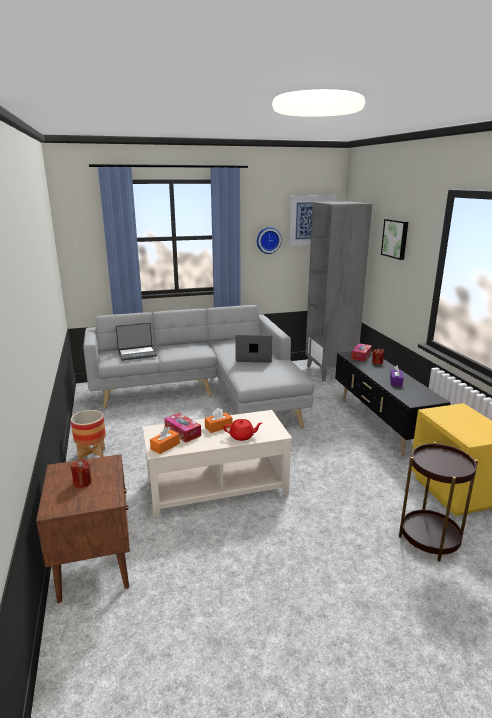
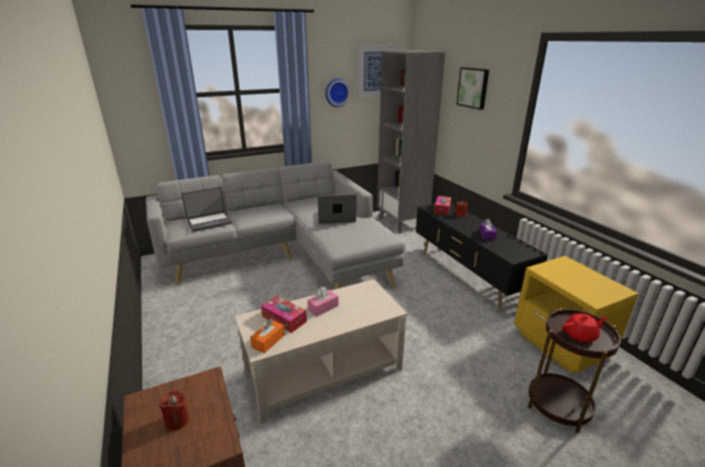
camera: 10 degrees left, 5 degrees up
(92, 456) = (173, 347): planter -> none
(218, 427) = (323, 307): orange tissue box -> pink tissue box
(242, 436) = (353, 317): red teapot -> red teapot (581, 335)

